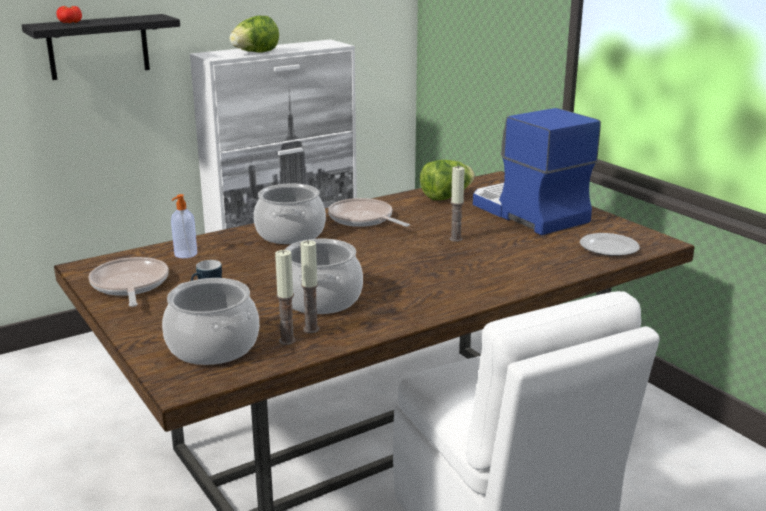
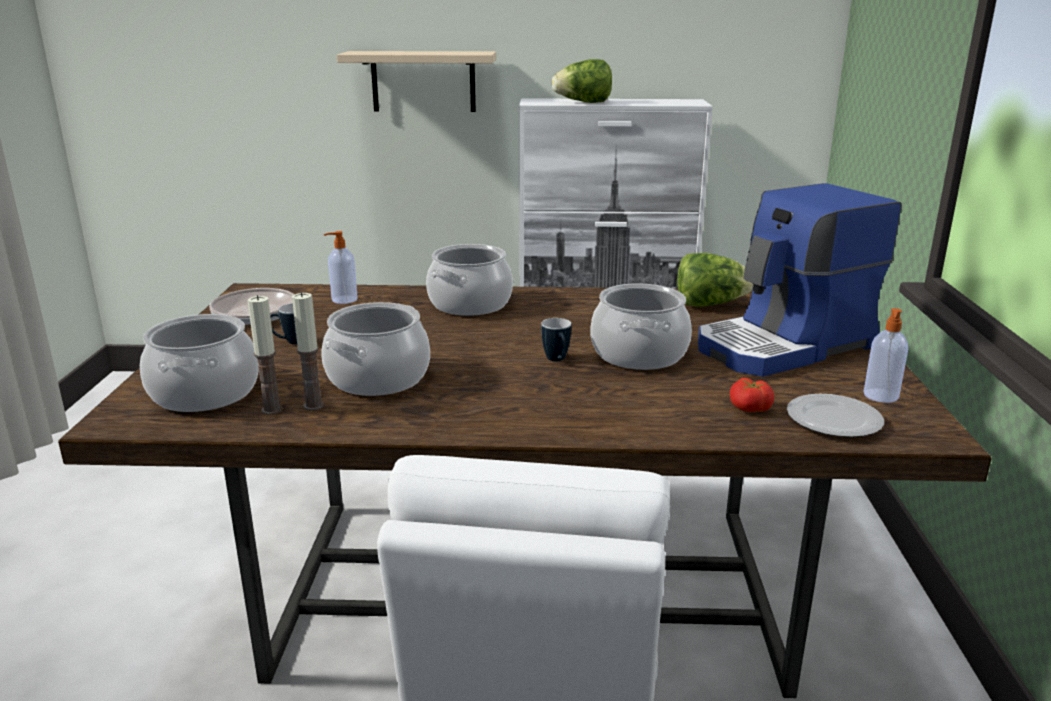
camera: 35 degrees right, 0 degrees up
(70, 22) = (387, 51): tomato -> tomato (749, 409)
(98, 47) = (423, 81): black shelf -> beige shelf
(363, 219) = (570, 307): frying pan -> none
(415, 256) = (557, 360): none -> mug
(455, 239) = (638, 354): candle -> cooking pot
(527, 213) = (785, 346): coffee machine -> coffee machine turned 120 degrees counterclockwise
(611, 229) = (880, 396): none -> soap dispenser

